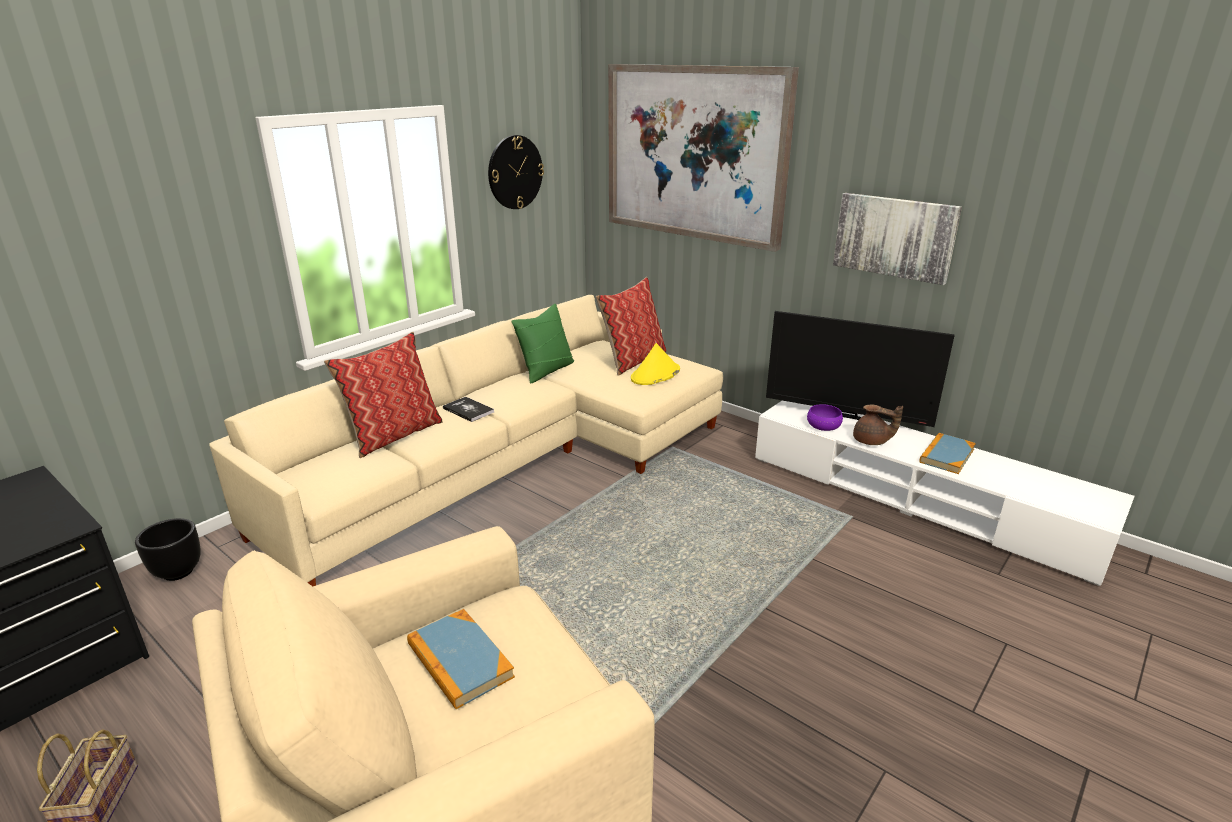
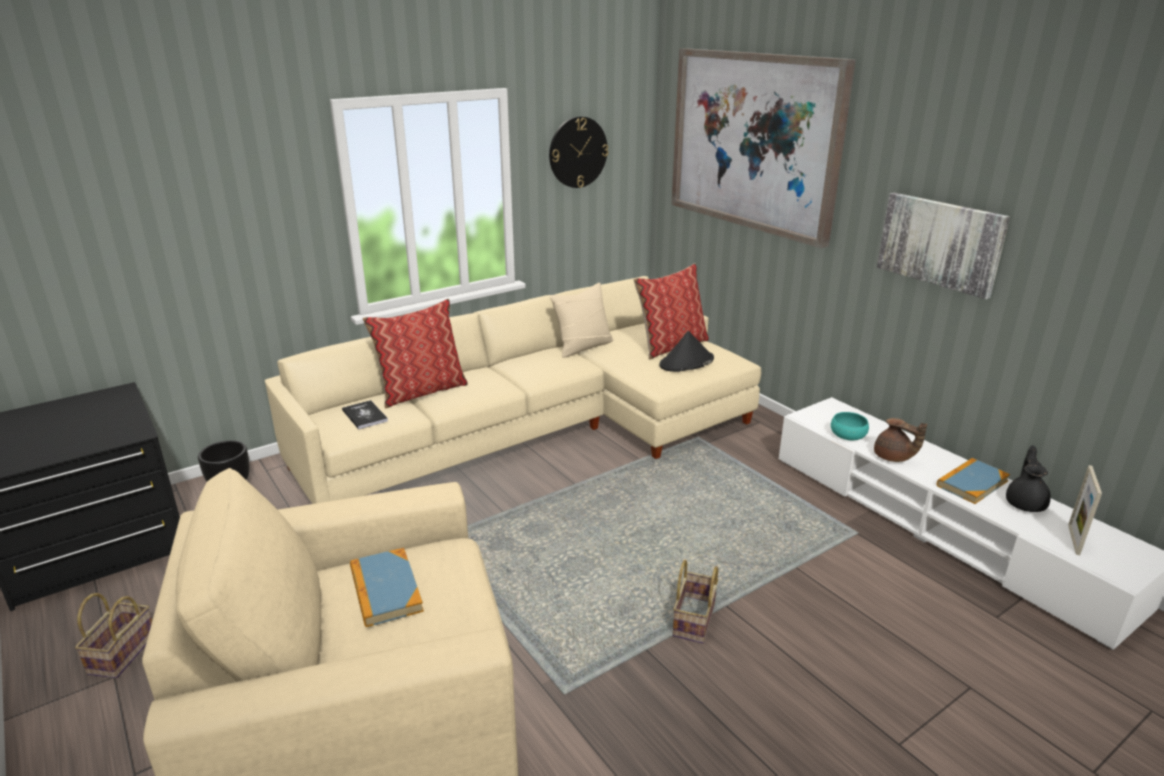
camera: 15 degrees right, 0 degrees up
(468, 410) = (495, 376): book -> book (364, 416)
(546, 370) = (583, 347): green pillow -> beige pillow
(655, 375) = (686, 362): yellow hat -> black hat
(743, 629) = (694, 621): none -> basket
(823, 426) = (847, 435): purple bowl -> turquoise bowl
(846, 417) = (877, 429): television -> none
(997, 467) = (1025, 503): none -> black teapot
(1050, 493) = (1073, 539): none -> picture frame

